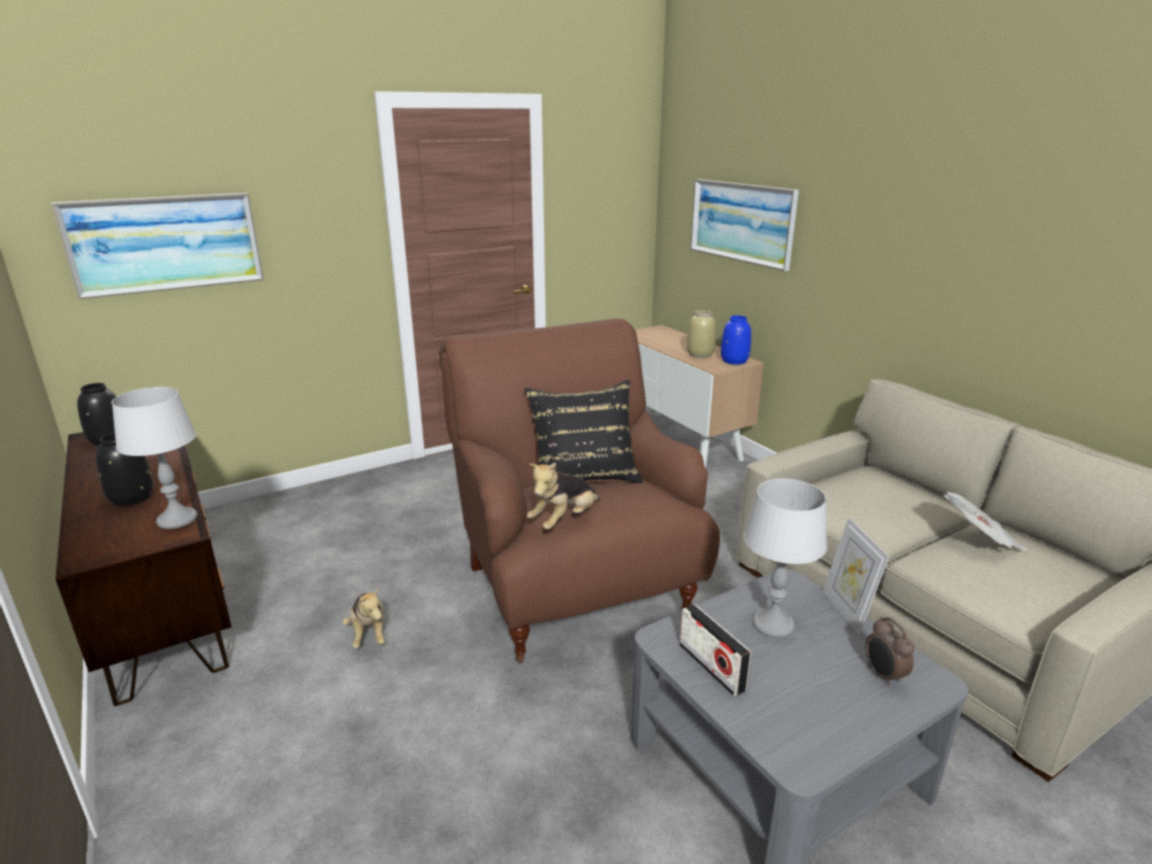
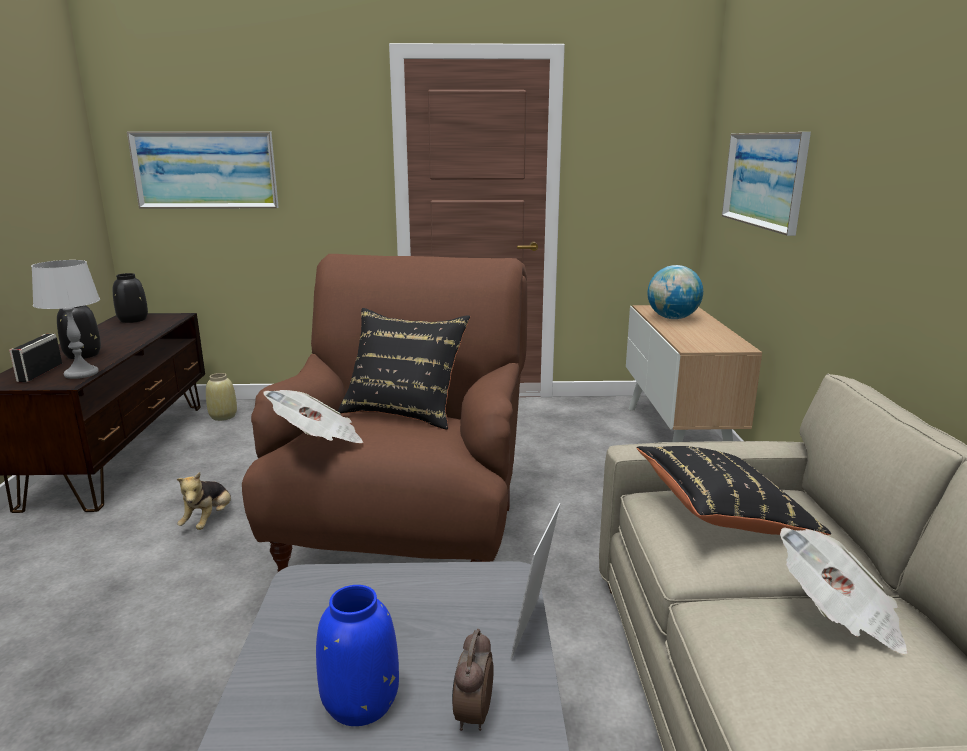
camera: 30 degrees right, 5 degrees down
(564, 520) = (318, 439): plush toy -> newspaper
(664, 341) = (672, 318): none -> globe
(700, 354) = (694, 334): beige vase -> beige vase (223, 416)
(711, 667) = (304, 624): radio -> radio (40, 372)
(734, 361) = (725, 345): blue vase -> blue vase (359, 701)
(772, 625) = (427, 611): grey table lamp -> none
(856, 496) = (722, 515): none -> black pillow

